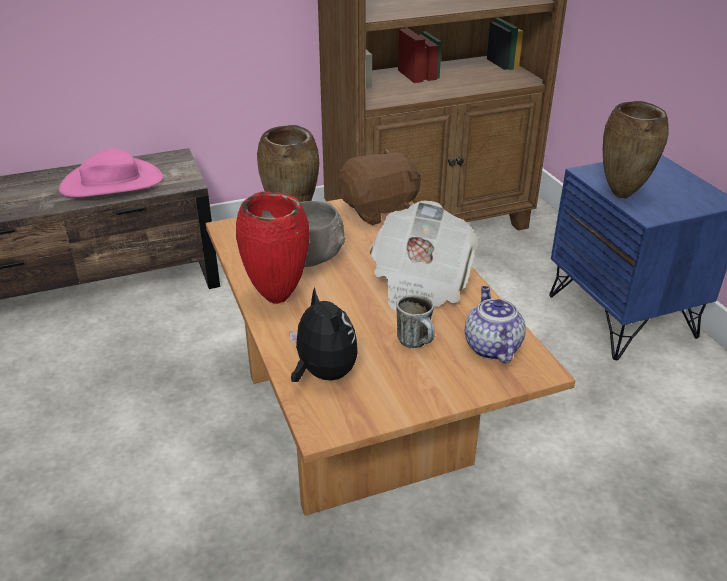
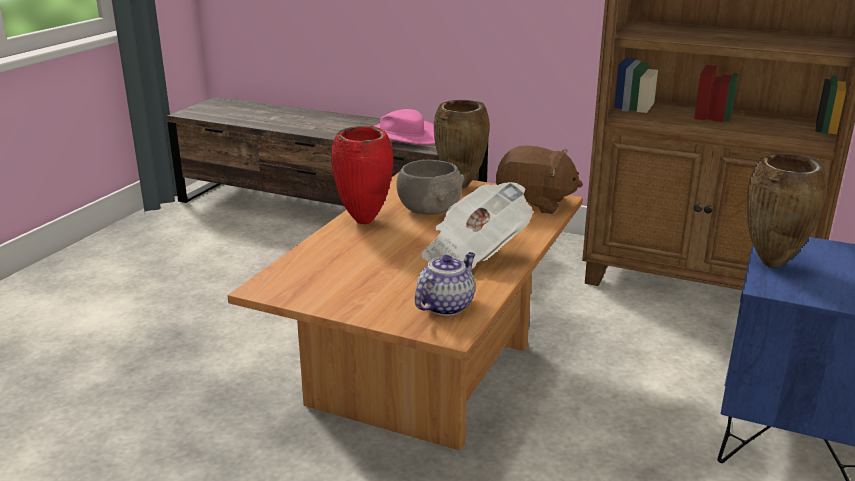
camera: 45 degrees right, 10 degrees down
(323, 373) = (313, 266): plush toy -> none
(417, 343) = (400, 280): mug -> none

